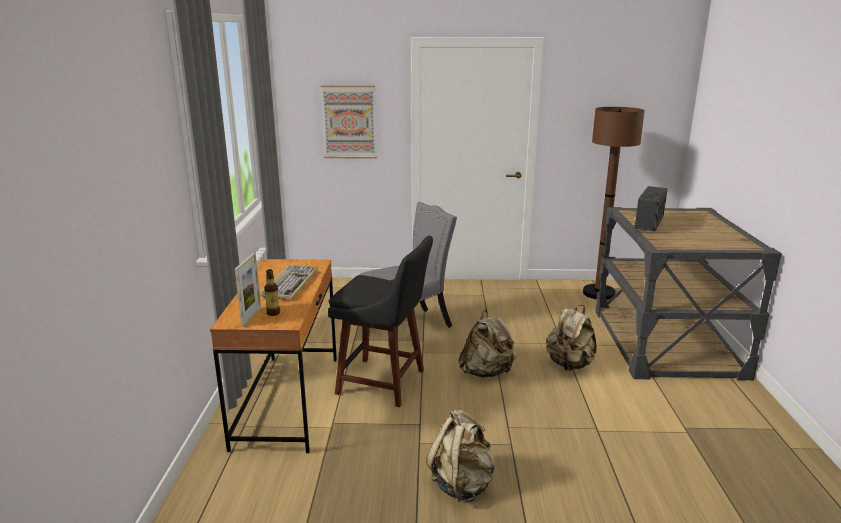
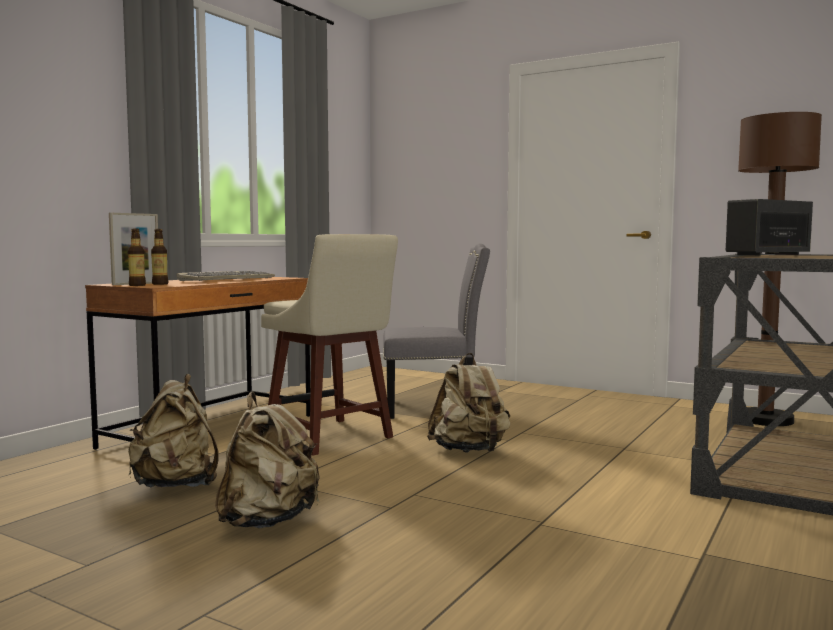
camera: 30 degrees right, 15 degrees down
(267, 323) = (137, 285): none -> bottle
(349, 122) = (439, 173): picture -> none
(385, 383) = (331, 437): black stool -> beige stool
(569, 365) = (603, 465): beige backpack -> beige backpack (176, 485)

